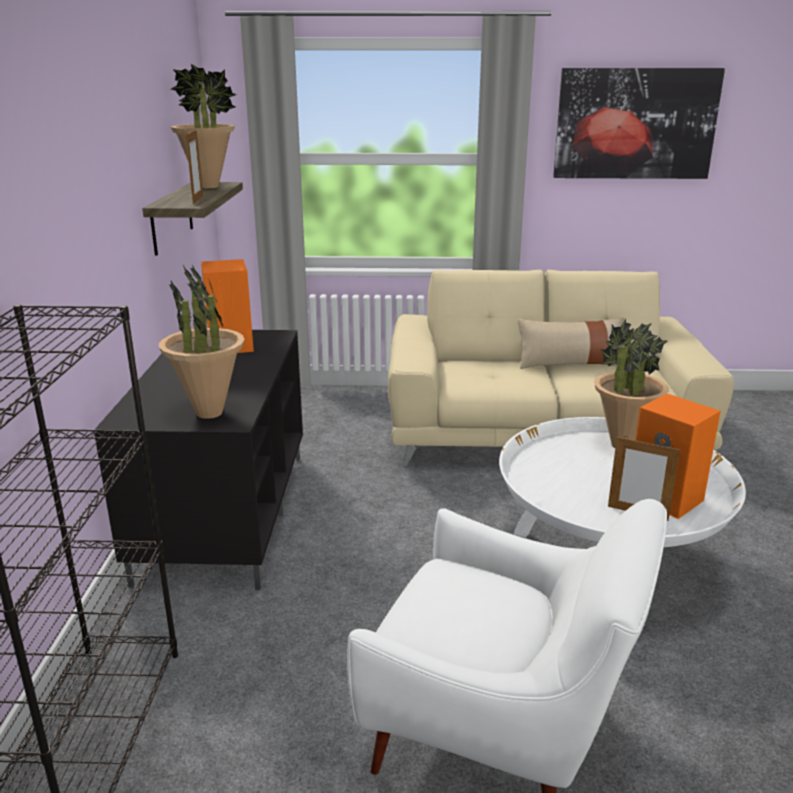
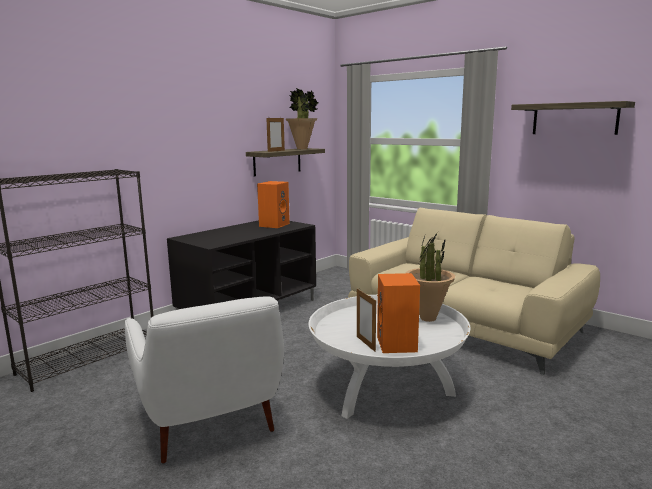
camera: 40 degrees right, 10 degrees down
(210, 413) = (211, 241): potted plant -> none
(570, 363) = (480, 278): beige pillow -> none
(635, 124) = (574, 119): picture -> shelf

